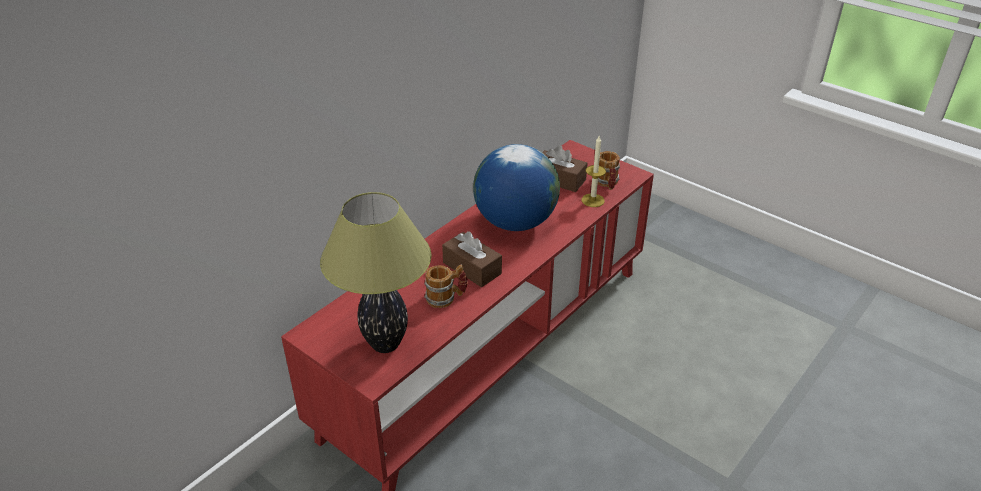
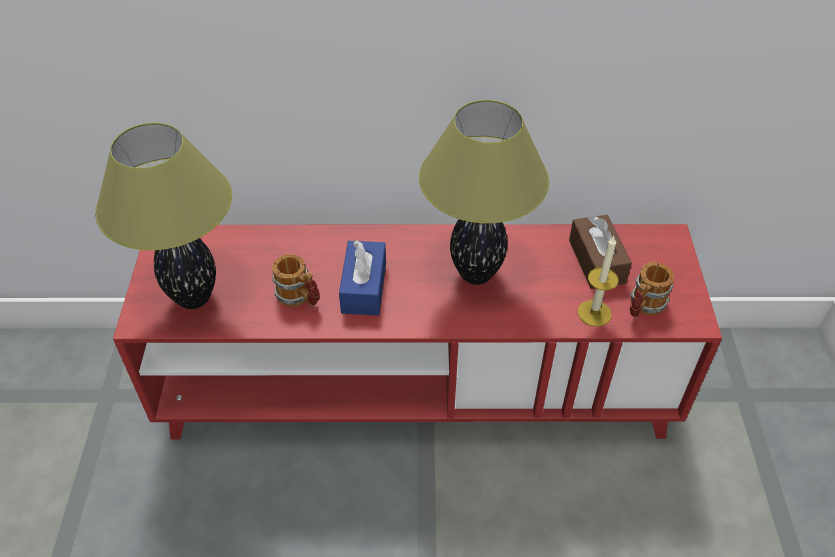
camera: 50 degrees right, 10 degrees up
(472, 268) = (364, 287): brown tissue box -> blue tissue box
(515, 222) = (476, 273): globe -> table lamp

